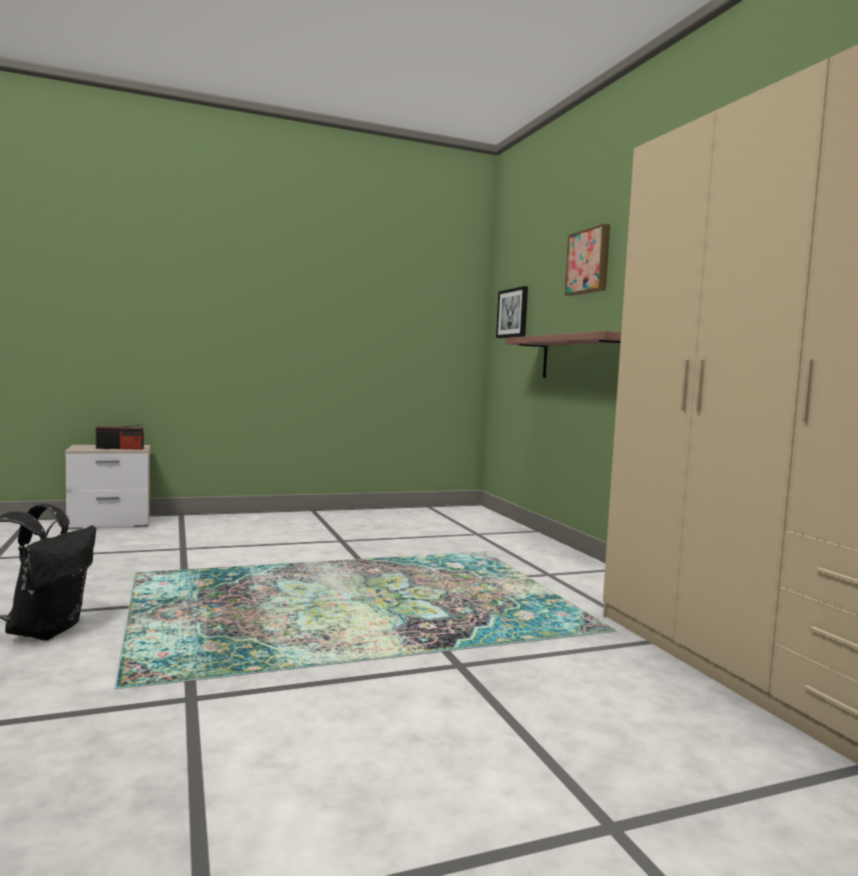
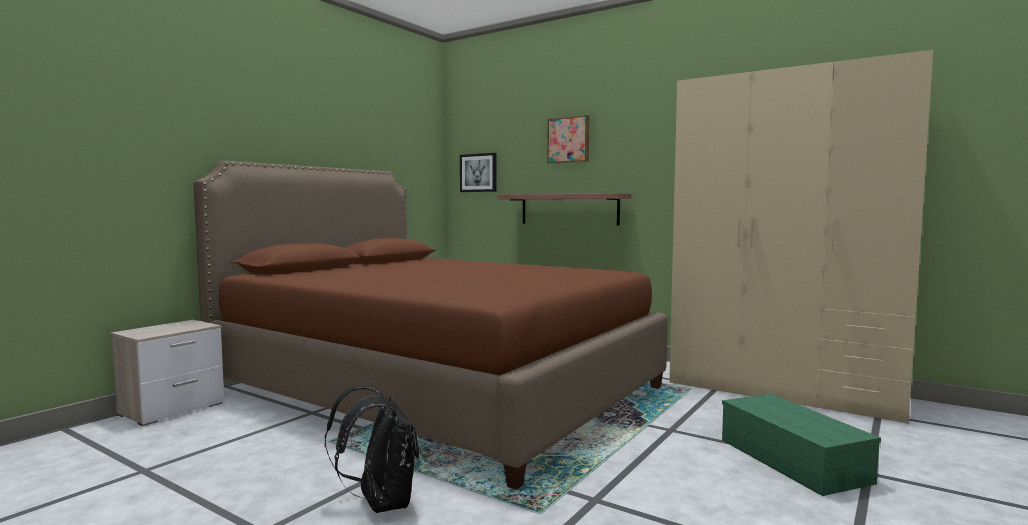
camera: 35 degrees left, 0 degrees up
(120, 448) = (184, 328): radio -> none
(322, 556) = (437, 390): none -> brown bed
(532, 762) = (795, 461): none -> green storage box

